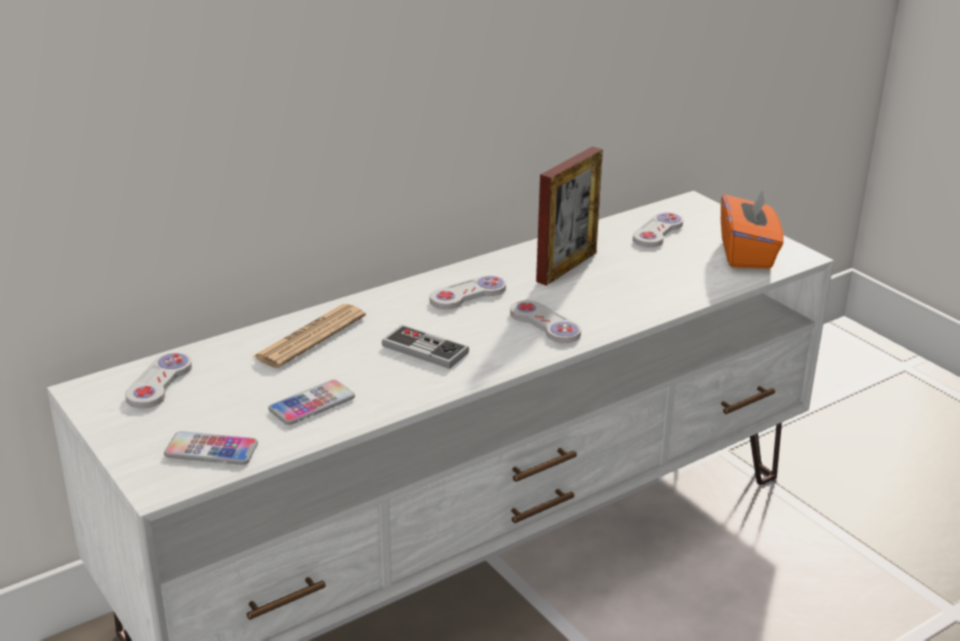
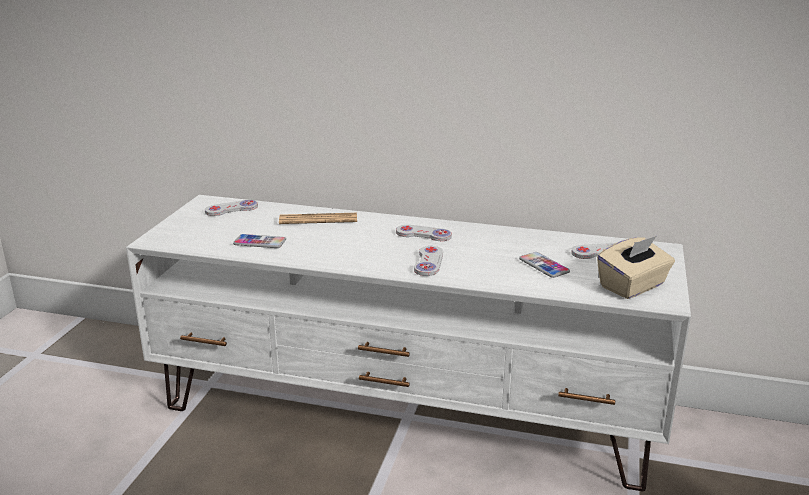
camera: 50 degrees right, 5 degrees down
(211, 450) = (192, 239): phone -> phone (544, 266)
(425, 349) = (350, 246): game controller -> none
(566, 267) = (503, 245): picture frame -> none
(747, 254) = (633, 286): orange tissue box -> beige tissue box

